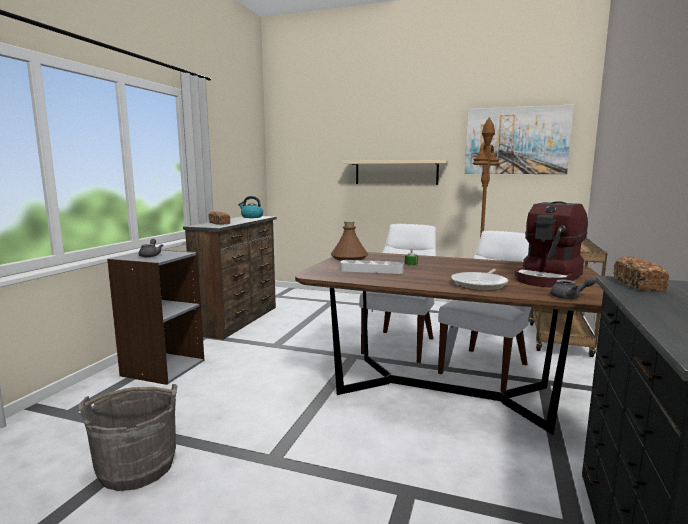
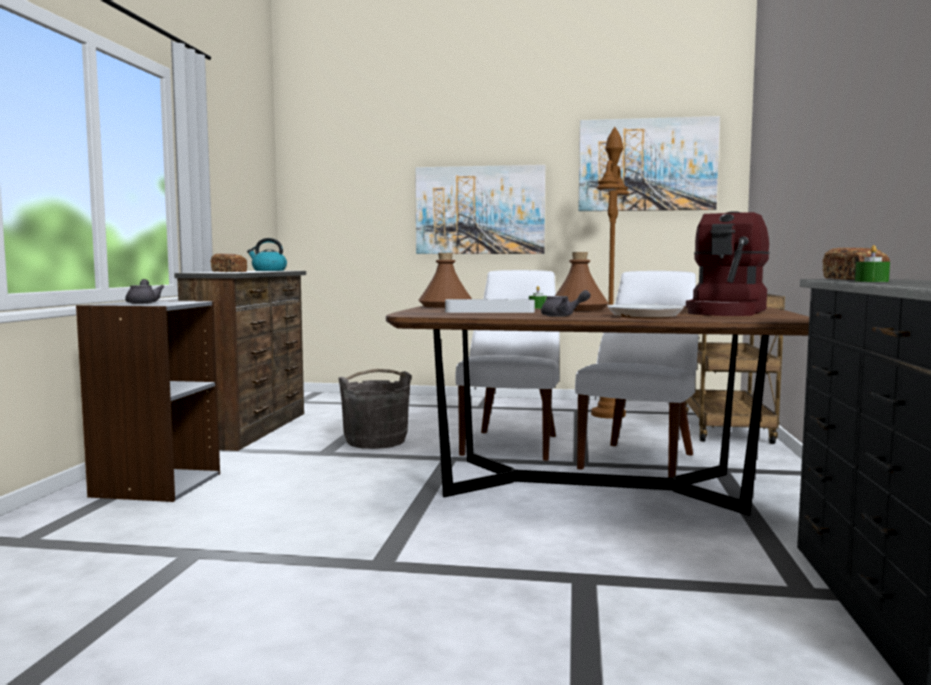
camera: 10 degrees left, 5 degrees down
(137, 468) = (176, 587): grey bucket -> grey bucket (376, 441)
(396, 172) = (480, 210): beige shelf -> picture
(438, 268) = (578, 309): none -> brown bottle
(569, 297) = (764, 319): grey teapot -> grey teapot (563, 316)
(645, 301) = (871, 281): none -> green candle

